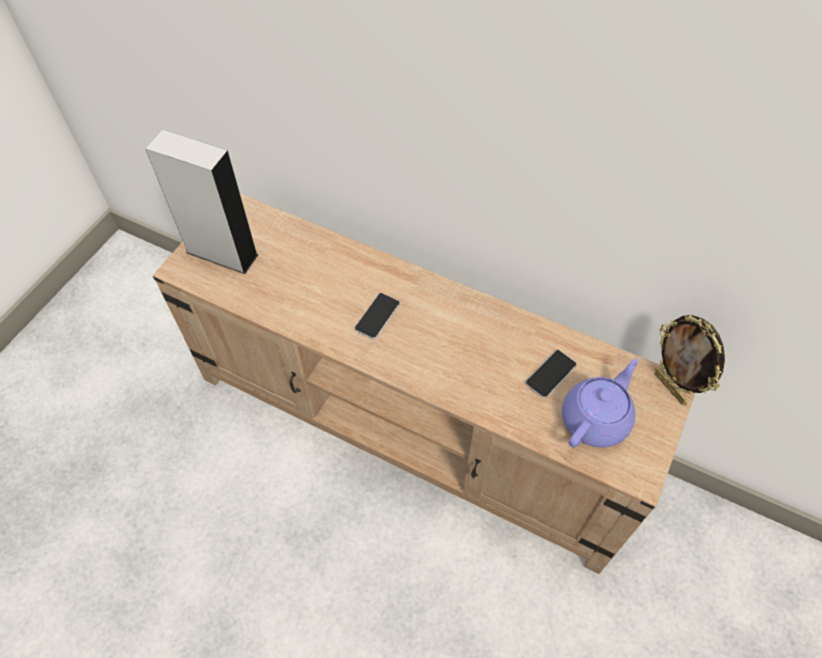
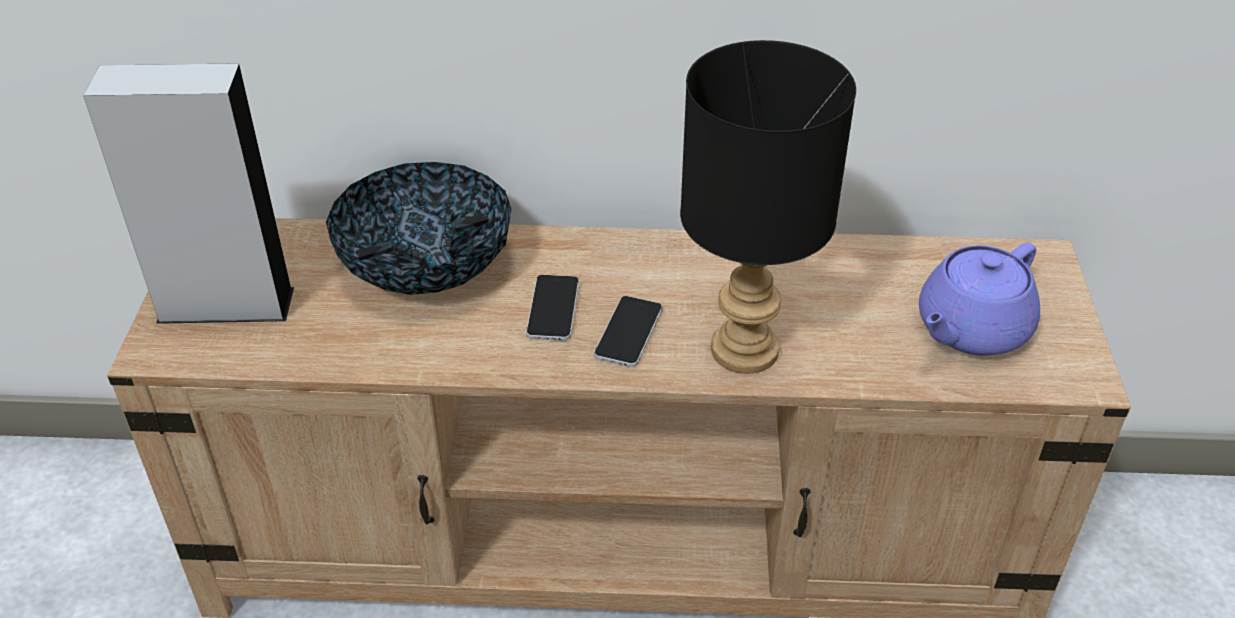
camera: 25 degrees left, 15 degrees down
(328, 264) = (426, 265): none -> bowl
(463, 382) = (747, 350): none -> black table lamp
(550, 374) = (868, 297): phone -> phone (629, 332)
(596, 418) = (971, 329): purple teapot -> purple teapot turned 150 degrees counterclockwise
(670, 387) = (1041, 259): picture frame -> none

